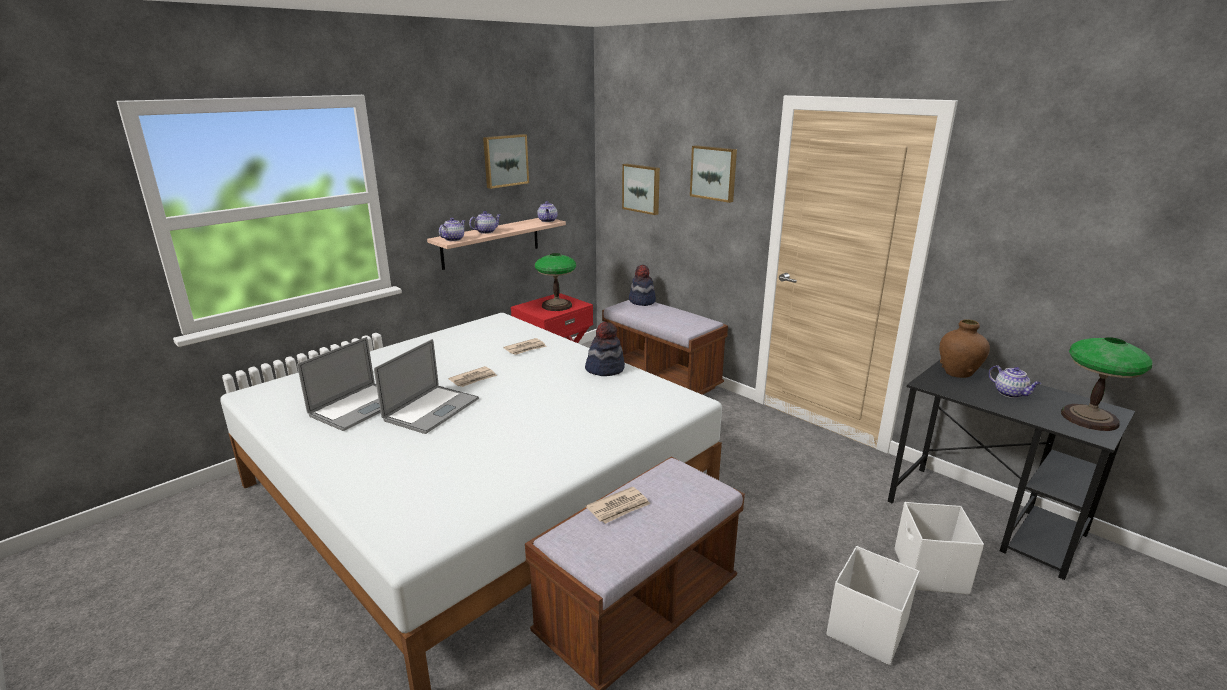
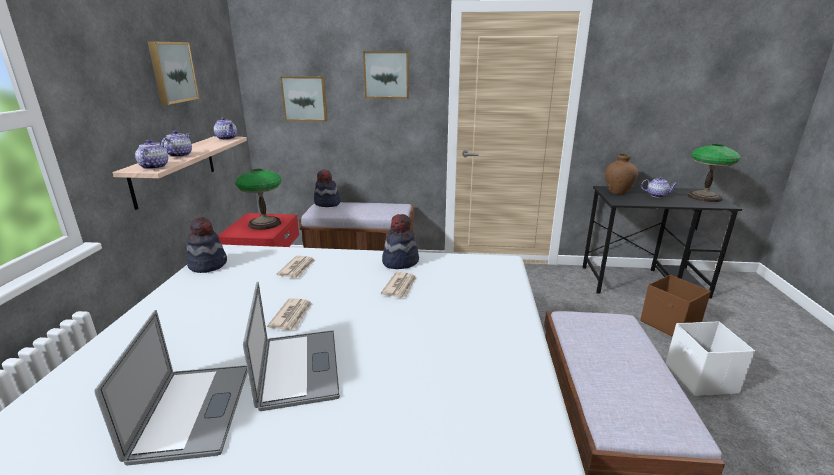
camera: 40 degrees left, 0 degrees up
(477, 326) = (208, 264): none -> hat
(619, 507) = (602, 370): newspaper -> newspaper (400, 286)
(930, 572) = (670, 325): white storage box -> brown storage box

